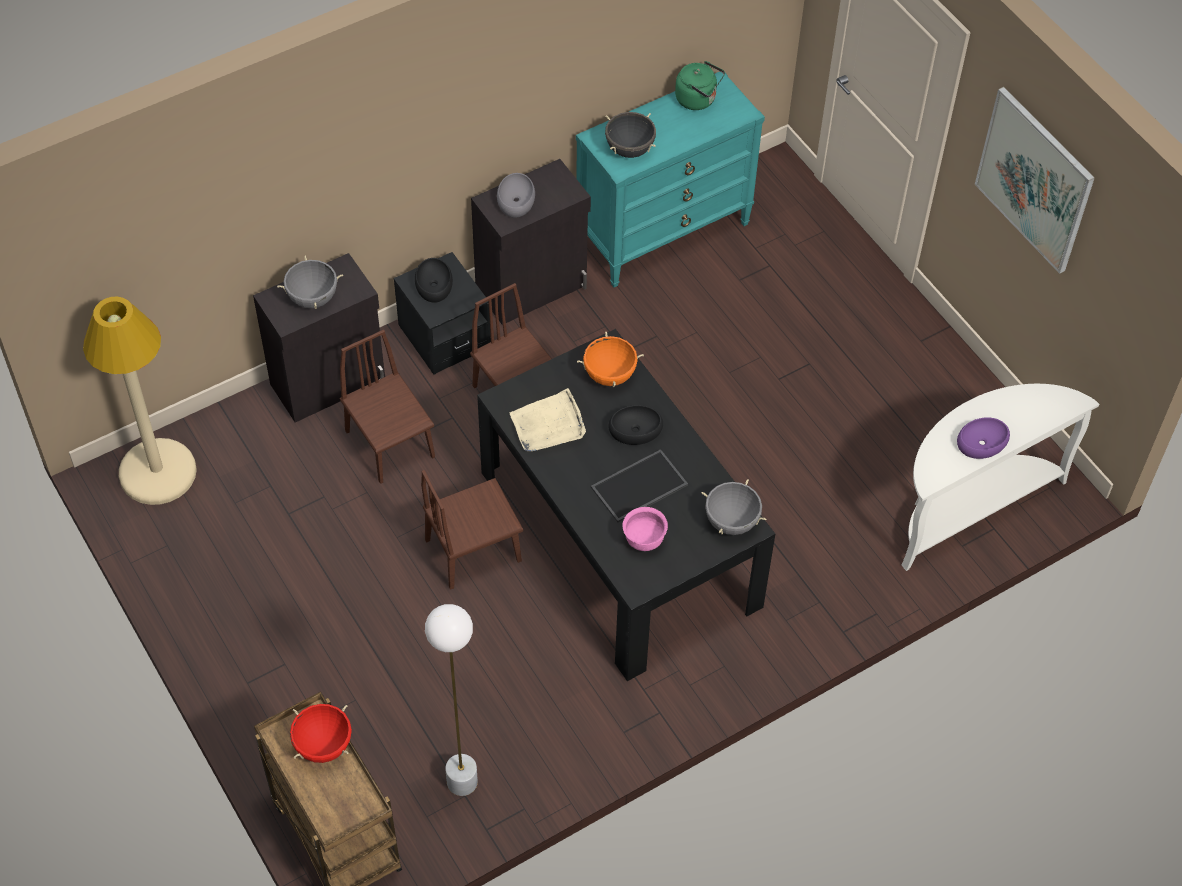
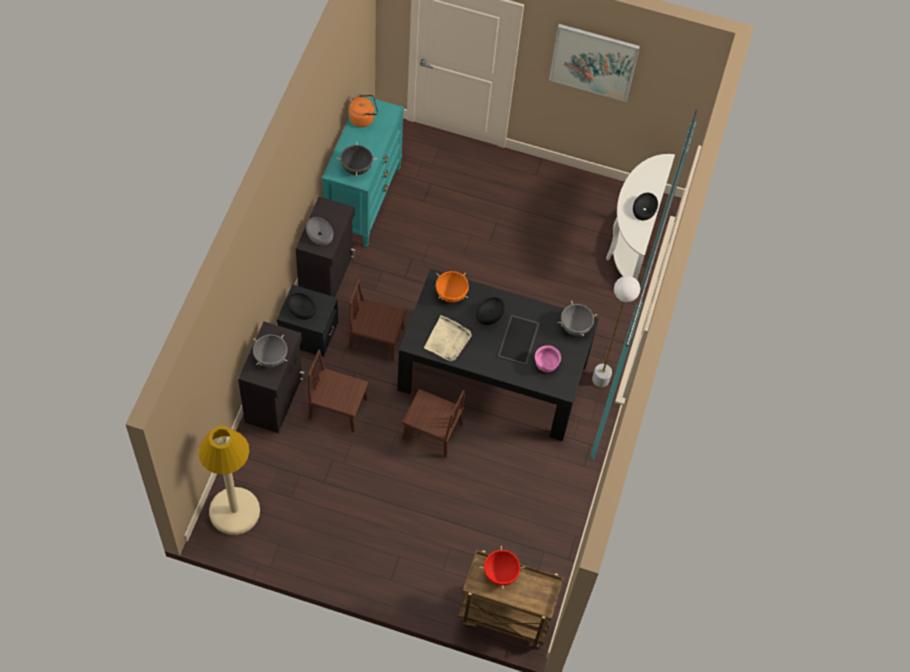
camera: 45 degrees left, 5 degrees up
(462, 782) = (536, 546): white floor lamp -> white floor lamp (600, 379)
(473, 550) = (432, 432): brown chair -> brown chair turned 90 degrees counterclockwise
(698, 99) = (363, 118): green kettle -> orange kettle
(981, 443) = (644, 209): purple bowl -> black bowl

